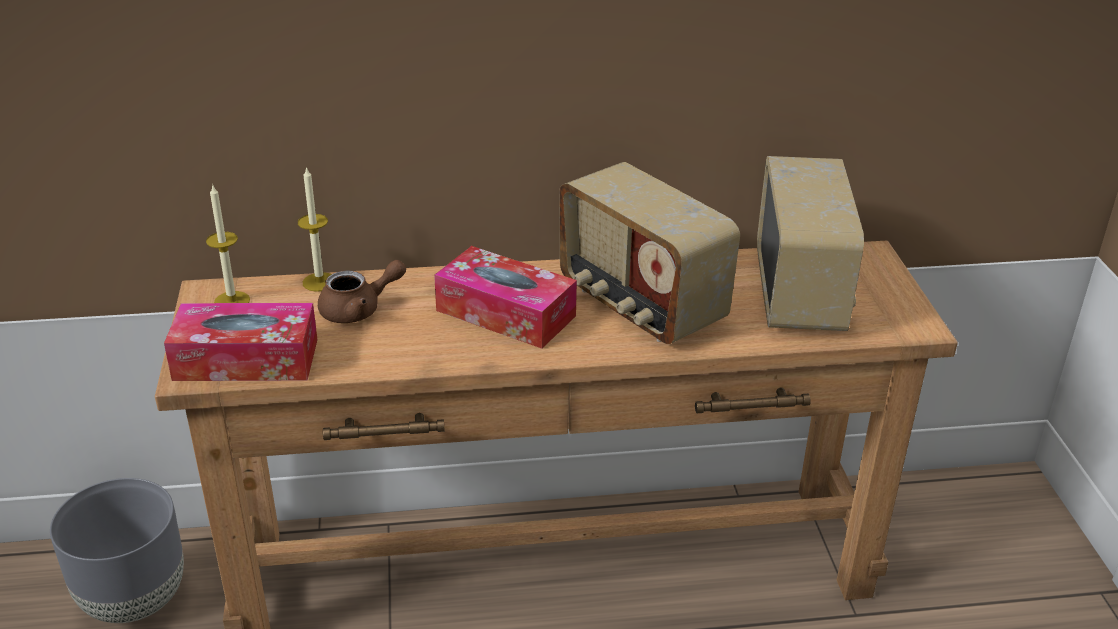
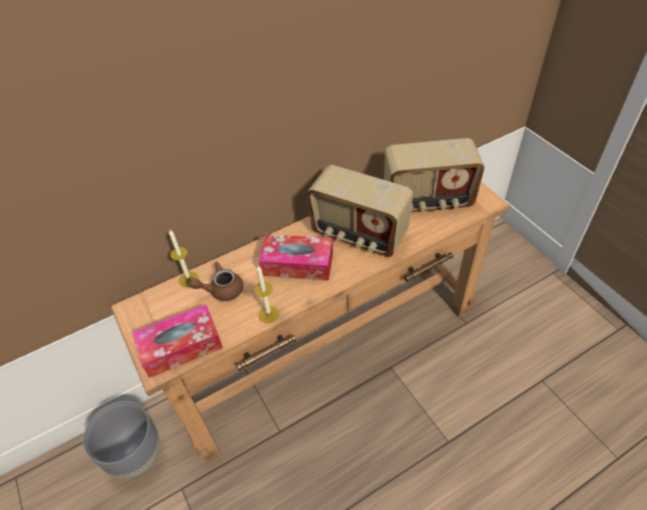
camera: 20 degrees left, 15 degrees up
(232, 301) = (148, 310): candle -> candle (268, 314)
(359, 310) = (221, 290): brown teapot -> brown teapot turned 150 degrees counterclockwise
(800, 294) = (427, 201): radio -> radio turned 105 degrees clockwise

